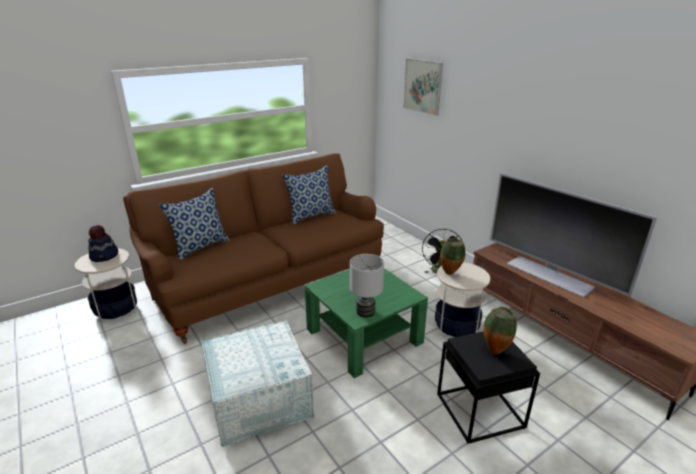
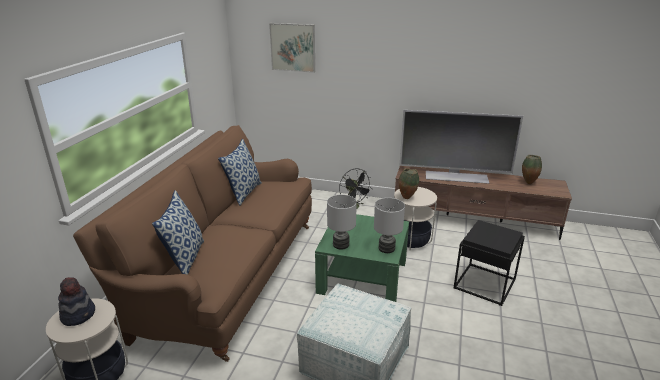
camera: 40 degrees left, 0 degrees up
(332, 289) = (341, 245): none -> grey table lamp
(495, 350) = (494, 234): vase -> vase (528, 183)

